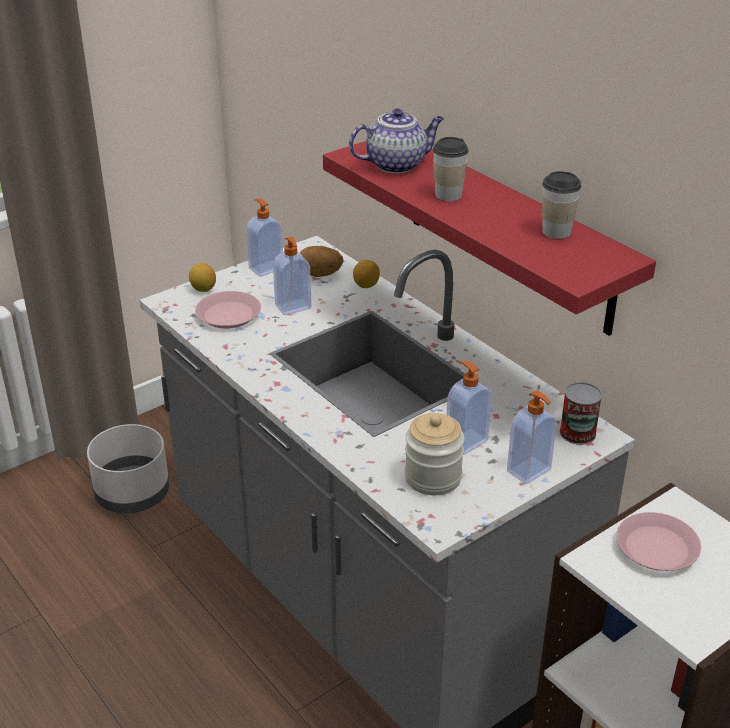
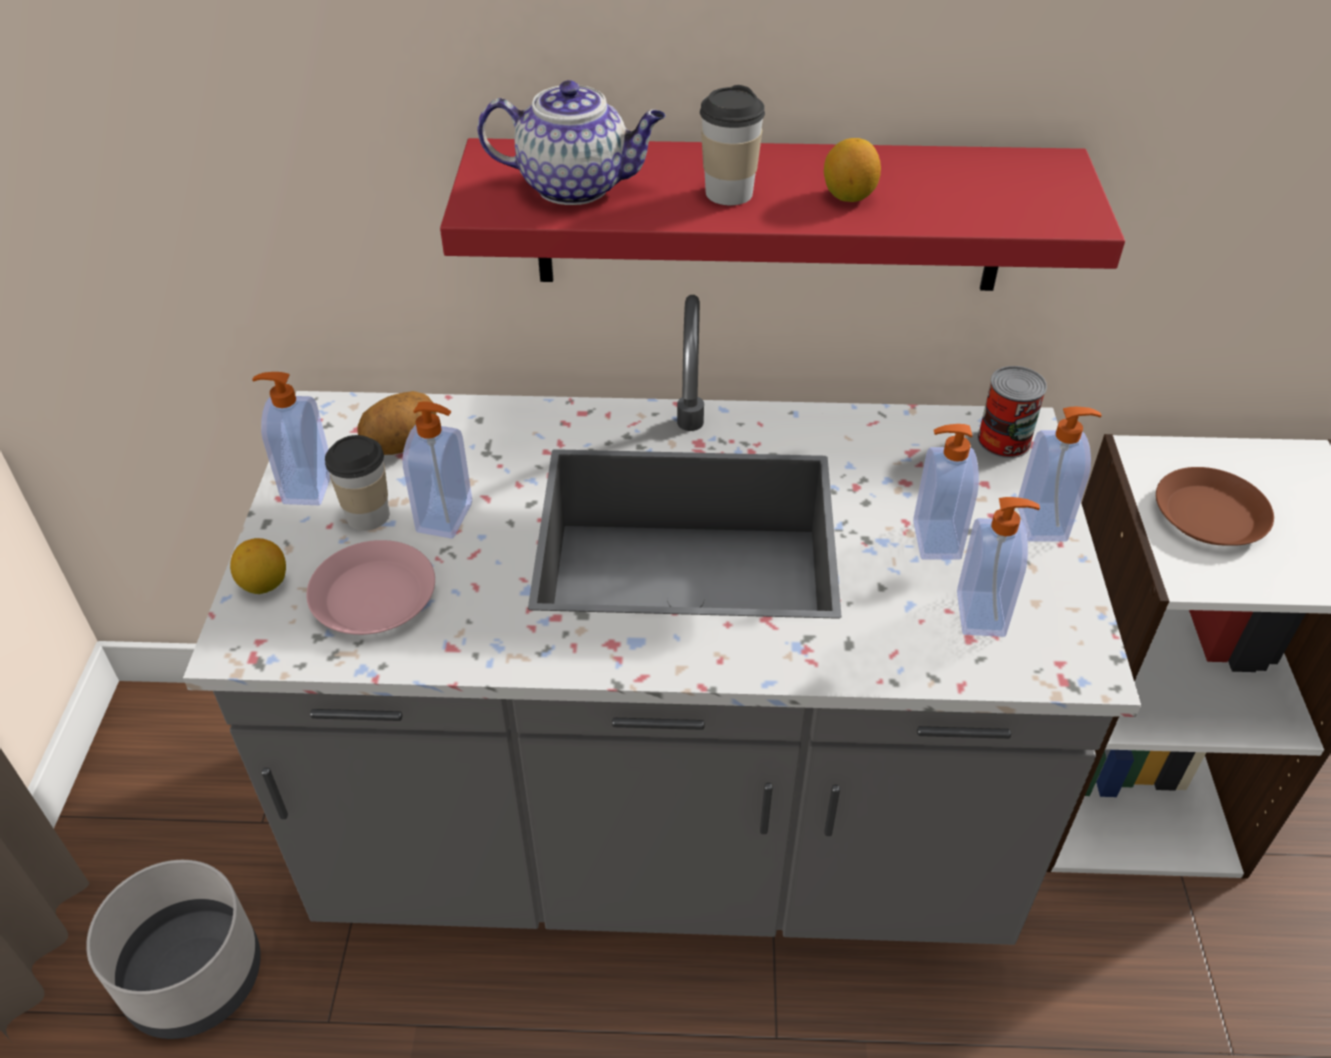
camera: 50 degrees left, 10 degrees up
(366, 285) = (487, 419): lemon -> lemon (848, 196)
(397, 164) = (577, 186): teapot -> teapot turned 75 degrees clockwise
(433, 477) = (983, 614): jar -> soap dispenser
(556, 232) = (937, 171): cup -> cup (368, 516)
(656, 548) = (1210, 516): pink plate -> brown plate

